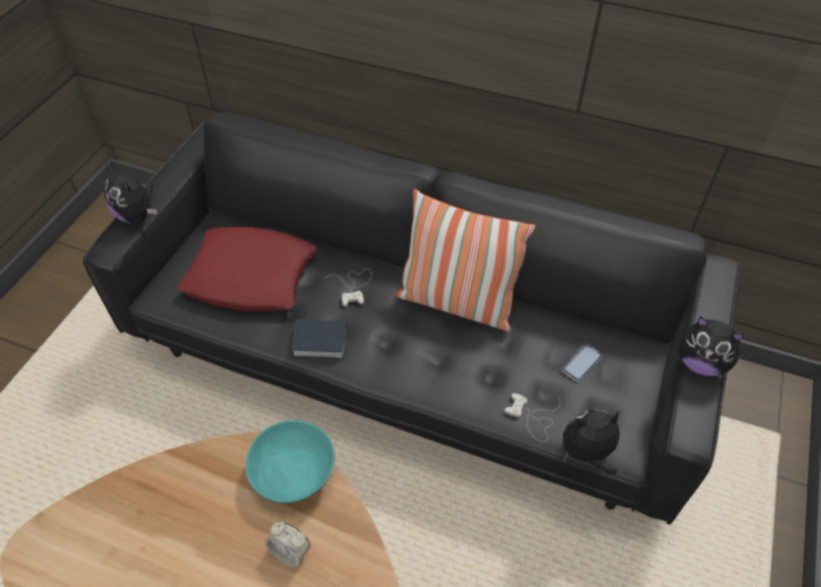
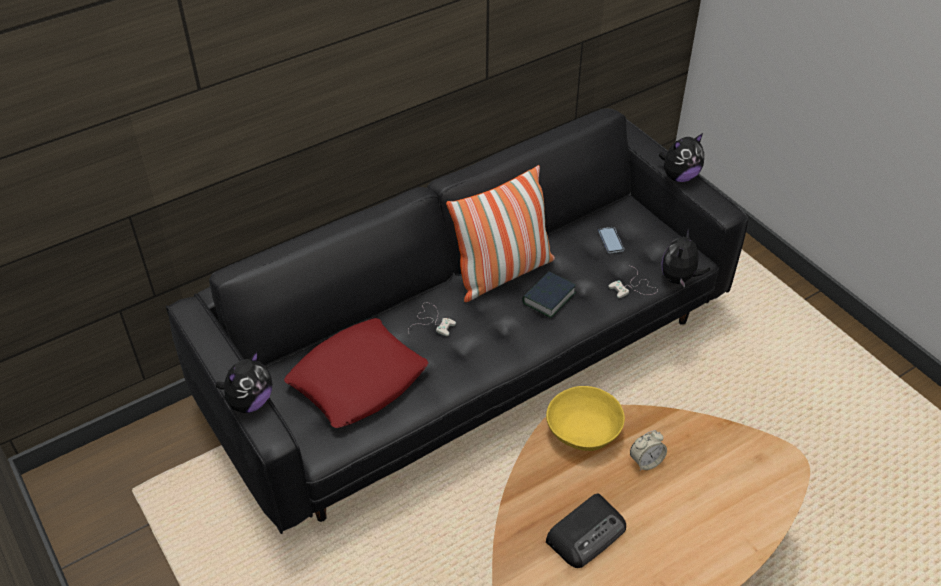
camera: 55 degrees left, 5 degrees down
(137, 216) = (249, 402): plush toy -> plush toy turned 45 degrees counterclockwise
(166, 544) = (587, 533): none -> radio
(295, 473) = (584, 431): turquoise bowl -> yellow bowl
(320, 342) = (471, 366): book -> book (548, 298)

